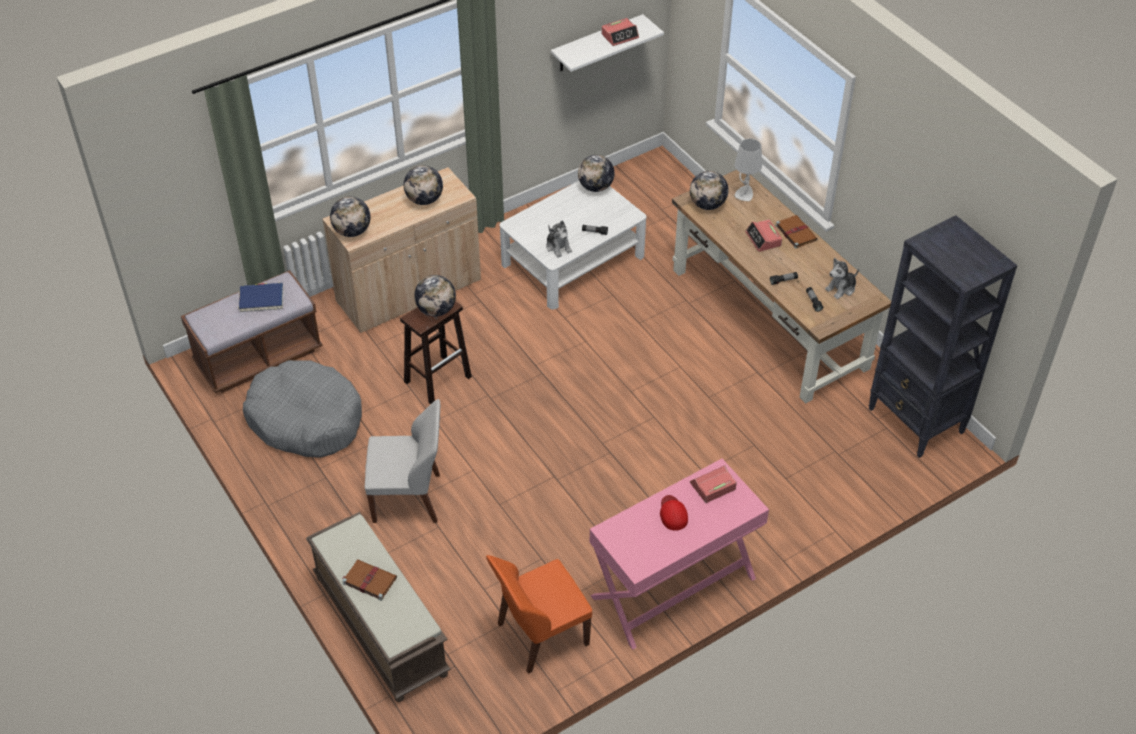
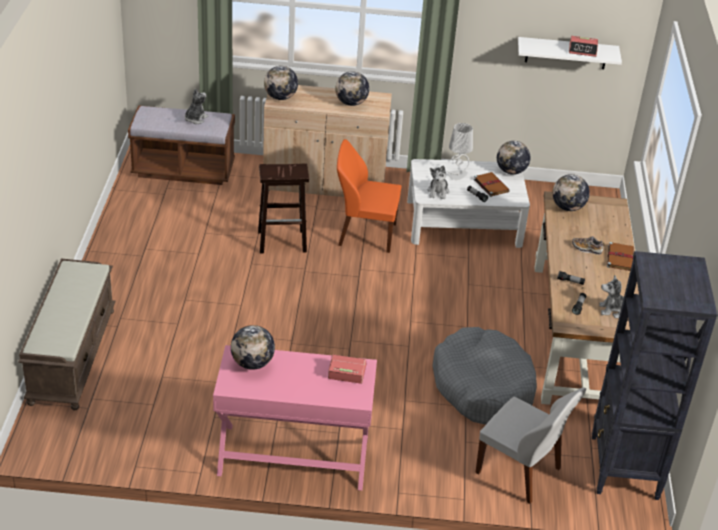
camera: 35 degrees right, 10 degrees down
(261, 299) = (195, 119): blue book -> plush toy
(306, 419) = (170, 218): grey dog bed -> grey dog bed (483, 387)
(369, 580) = (65, 303): brown book -> brown book (490, 185)
(409, 498) = (179, 297): white chair -> white chair (520, 472)
(436, 310) = (288, 171): globe -> globe (252, 363)
(540, 635) = (165, 426): orange chair -> orange chair (365, 234)
(673, 514) = (295, 371): red cap -> none
(744, 194) = (607, 215): grey table lamp -> grey table lamp (457, 175)
(763, 239) = (587, 249): alarm clock -> shoe

